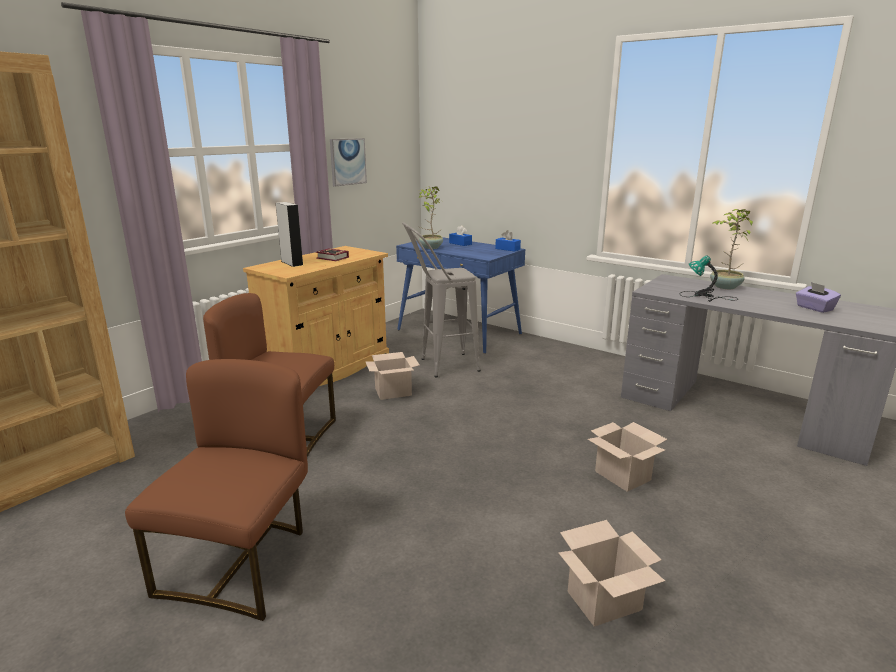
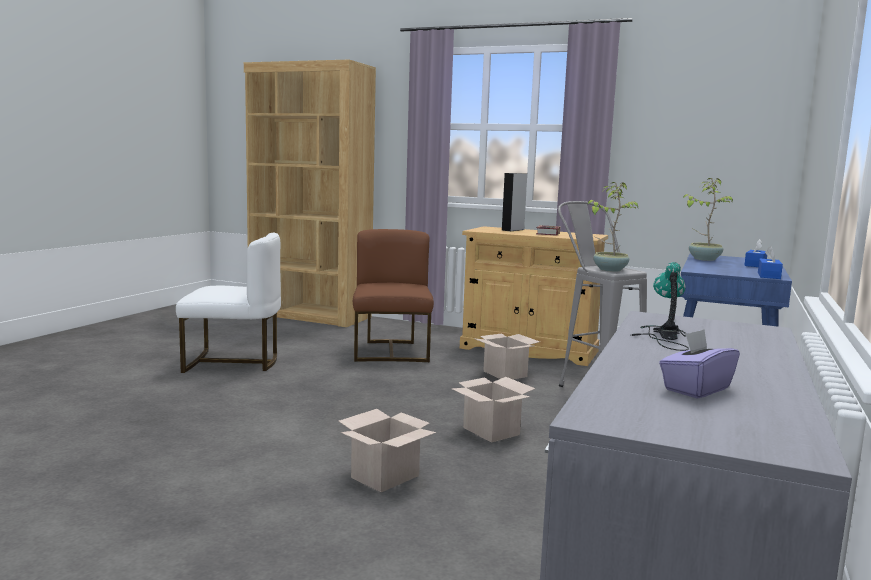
camera: 75 degrees right, 10 degrees down
(241, 563) = (233, 362): brown chair -> white chair
(347, 161) = (656, 147): picture -> none
(603, 602) = (174, 461): cardboard box -> cardboard box (489, 431)
(724, 287) = (762, 350): potted plant -> potted plant (609, 270)

